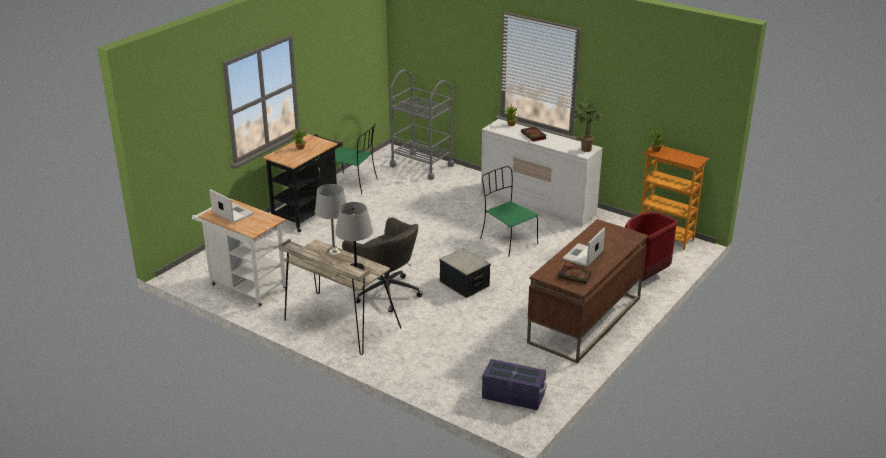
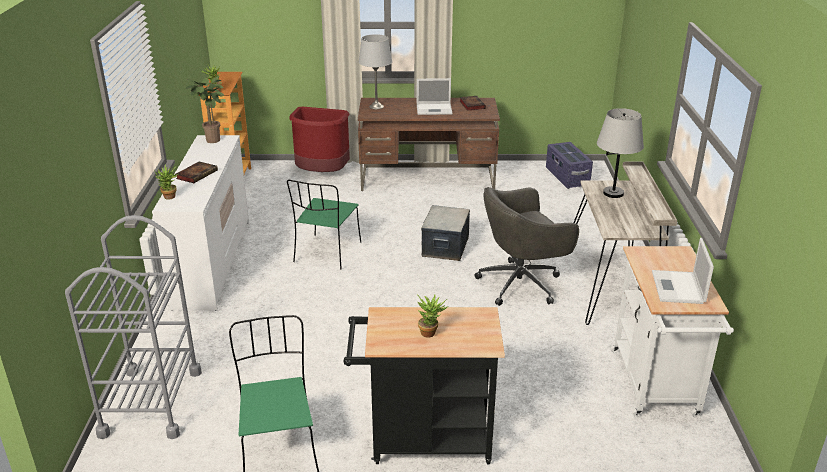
camera: 125 degrees left, 0 degrees up
(333, 251) = (605, 217): grey table lamp -> grey table lamp (376, 106)
(385, 292) = (522, 284): grey office chair -> grey office chair turned 120 degrees counterclockwise

